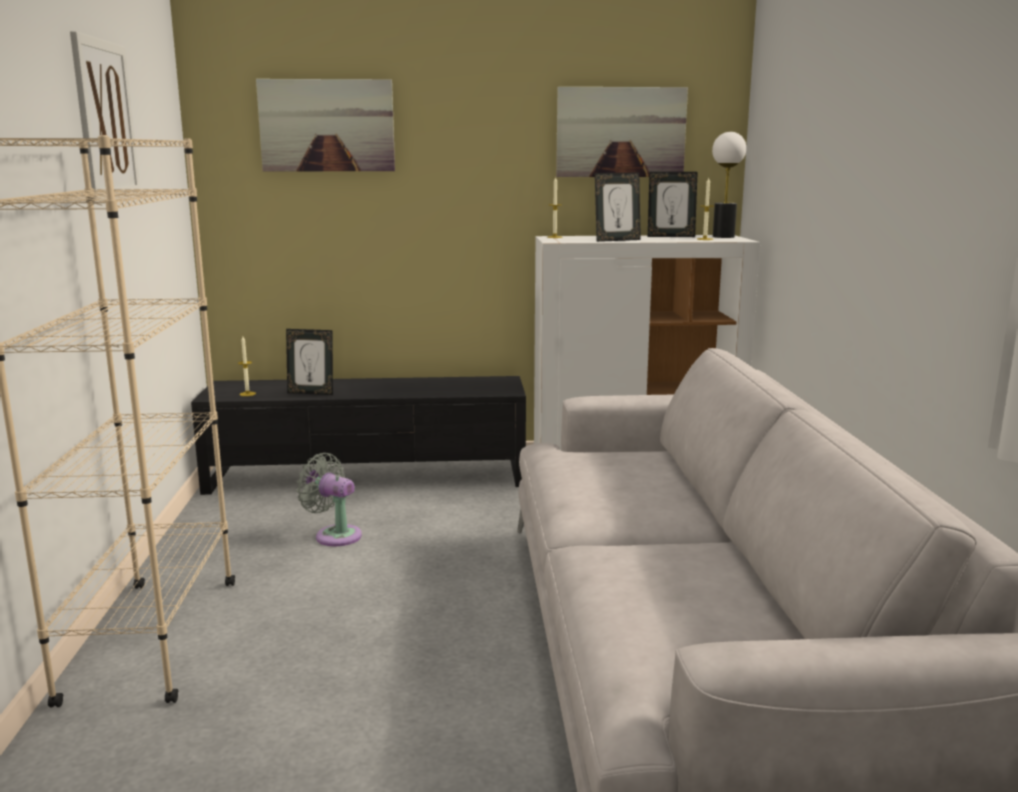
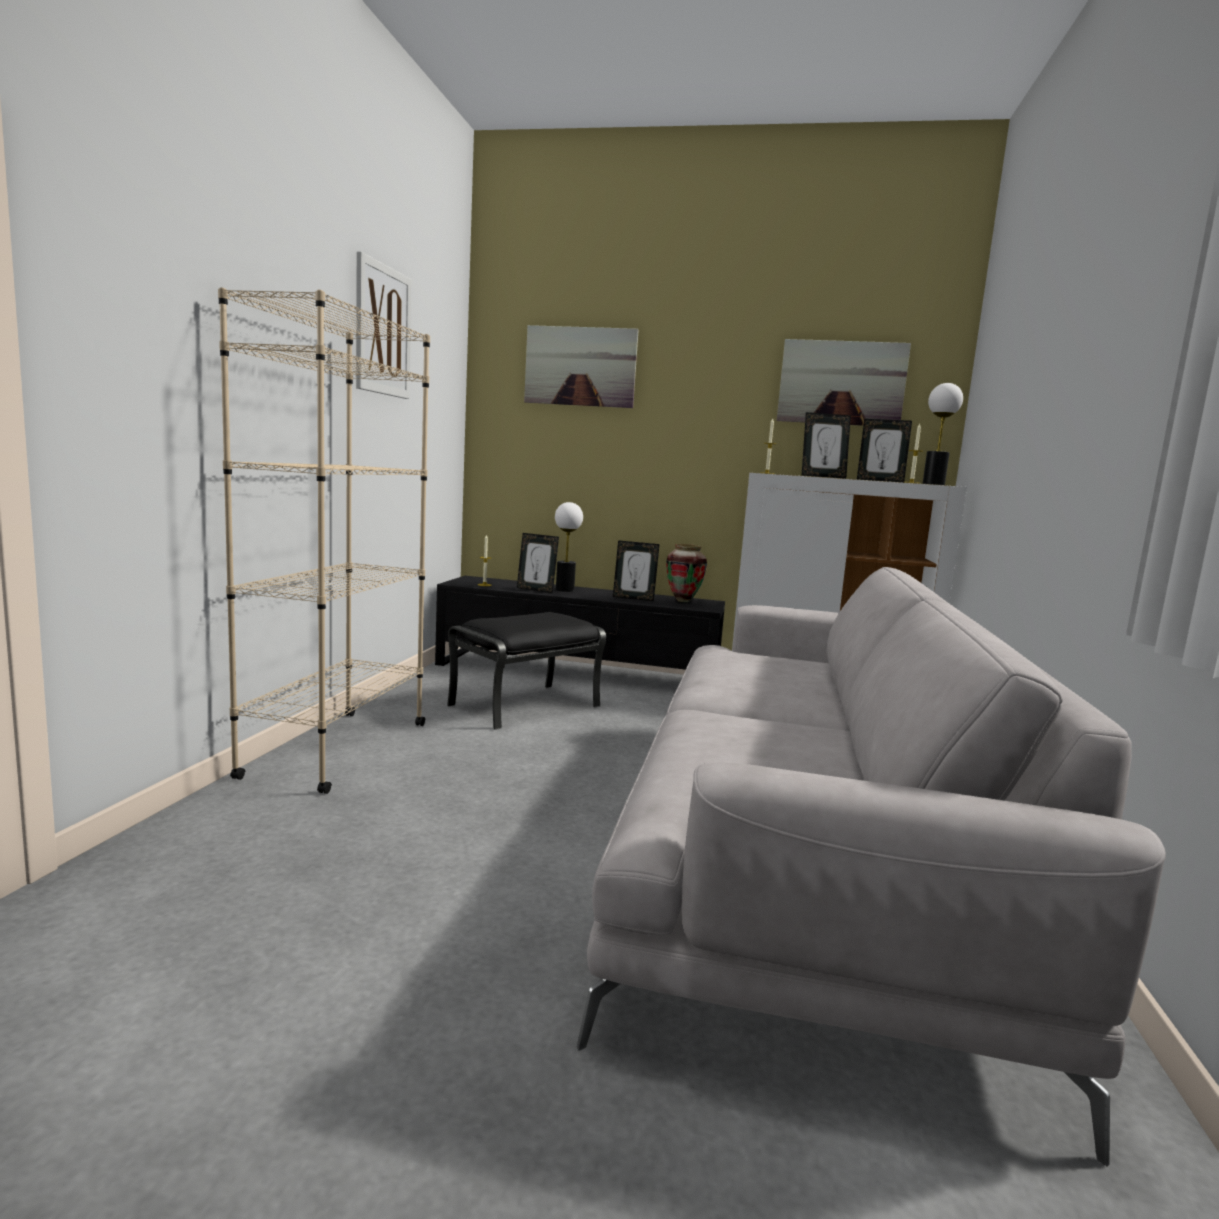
camera: 15 degrees right, 5 degrees down
(334, 535) = (525, 706): grey fan -> black ottoman
(343, 387) = (565, 590): none -> table lamp
(425, 388) = (633, 598): none -> picture frame
(478, 383) = (683, 601): none -> vase

